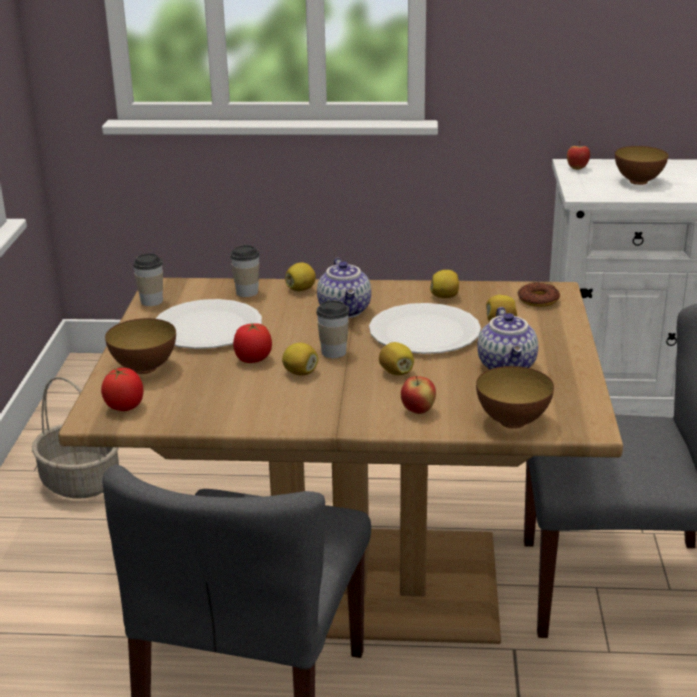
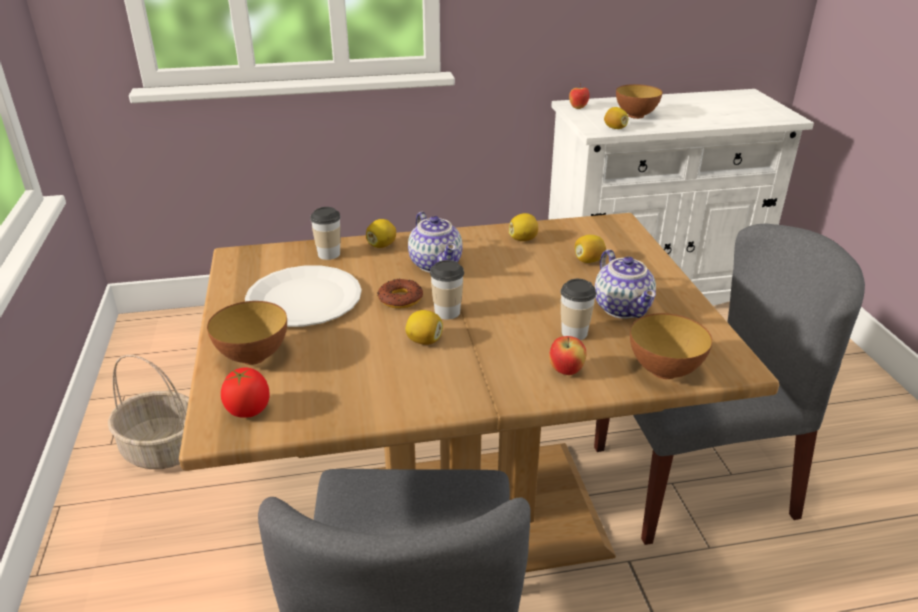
camera: 15 degrees left, 5 degrees up
(151, 301) = (232, 274): cup -> cup (574, 333)
(253, 359) = (368, 331): tomato -> none
(396, 372) = (521, 328): lemon -> lemon (615, 128)
(424, 332) = (524, 279): white plate -> none
(538, 300) = (609, 234): donut -> donut (400, 299)

